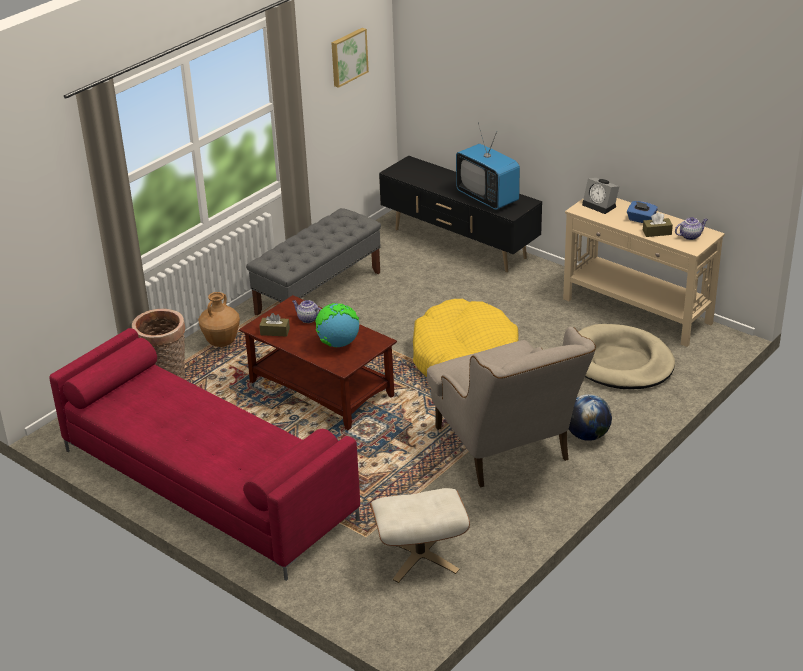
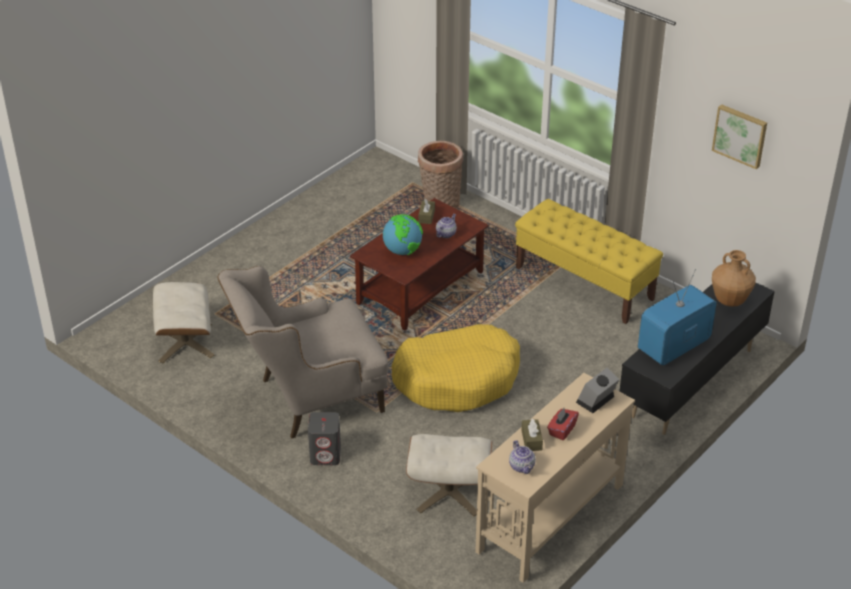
camera: 90 degrees right, 5 degrees up
(206, 484) = (297, 232): red sofa -> none
(222, 342) = (499, 229): brown vase -> brown vase (730, 301)
(319, 293) = (584, 284): grey bench -> yellow bench
(587, 435) = (326, 455): globe -> grey speaker
(620, 362) = (449, 492): beige dog bed -> beige ottoman
(641, 220) = (562, 430): blue tissue box -> red tissue box

